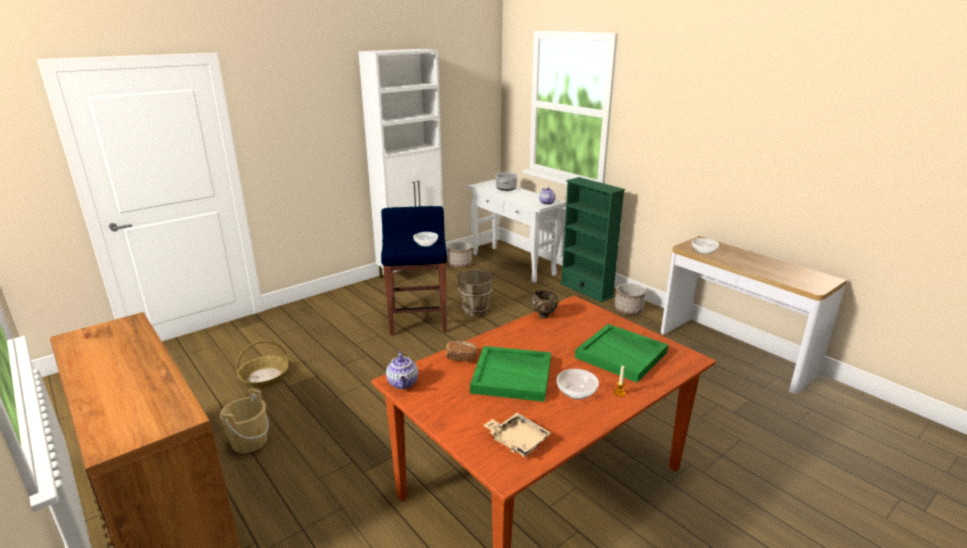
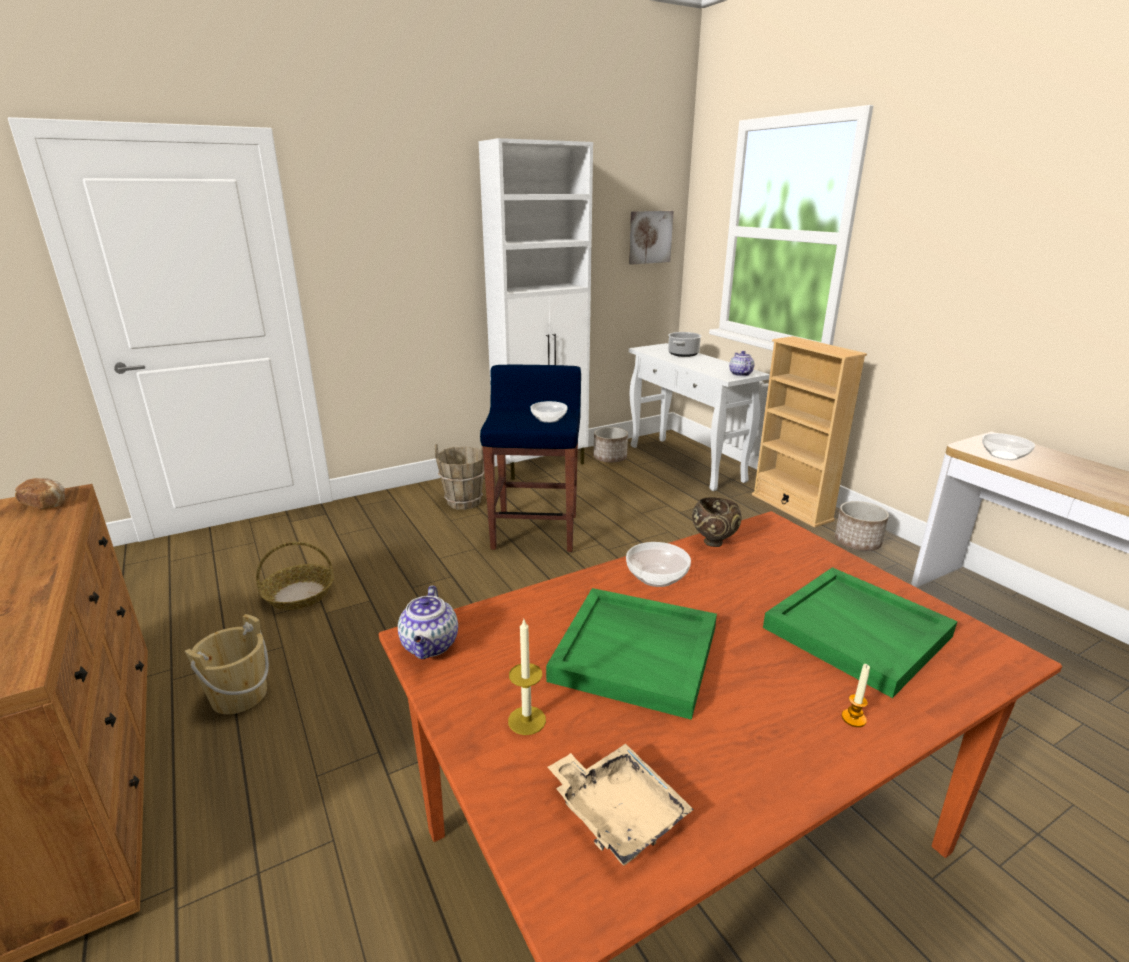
camera: 10 degrees right, 0 degrees up
(461, 357) = (550, 606): bread -> bread (46, 503)
(465, 410) = (527, 720): none -> candle
(475, 310) = (621, 524): brown bucket -> brown bucket (464, 502)
(477, 106) = (649, 237): none -> picture
(577, 392) = (762, 706): bowl -> bowl (657, 577)
(586, 290) = (791, 507): green bookcase -> beige bookcase

